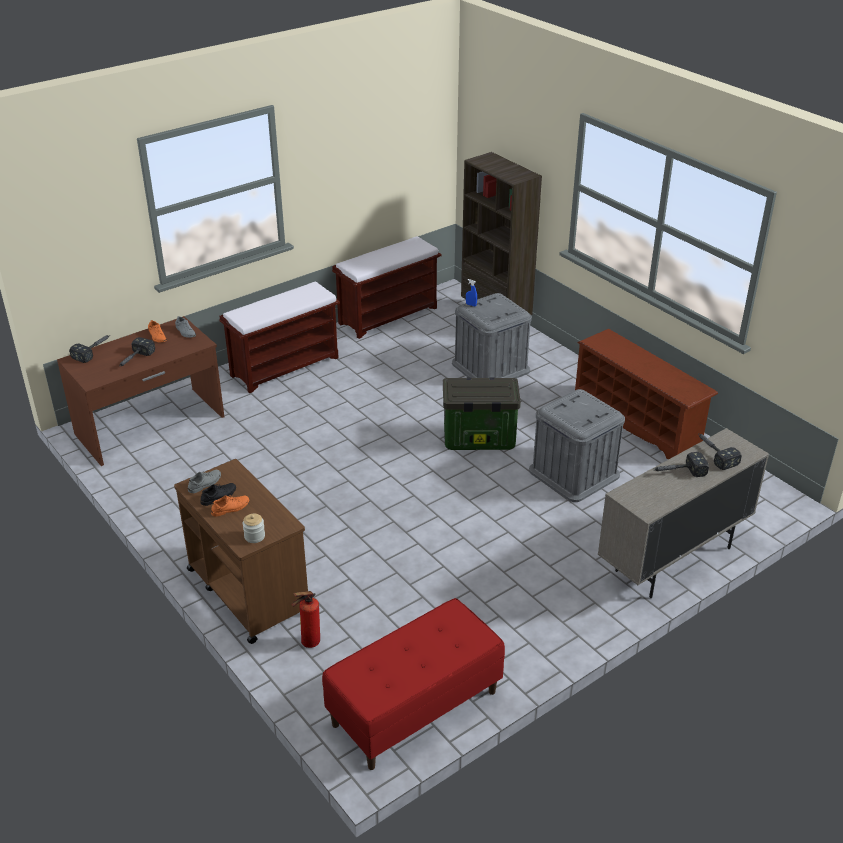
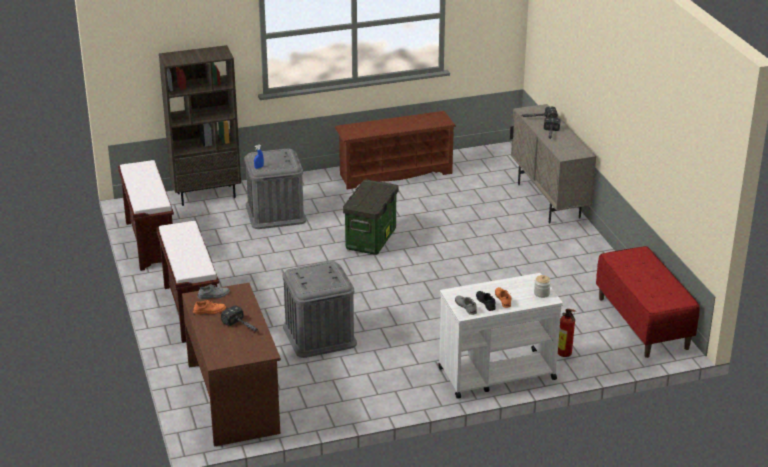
camera: 70 degrees left, 5 degrees down
(94, 350) = (208, 347): hammer -> none
(247, 590) = (496, 373): brown cart -> white cart
(574, 473) = (438, 212): grey storage box -> grey storage box (319, 335)

